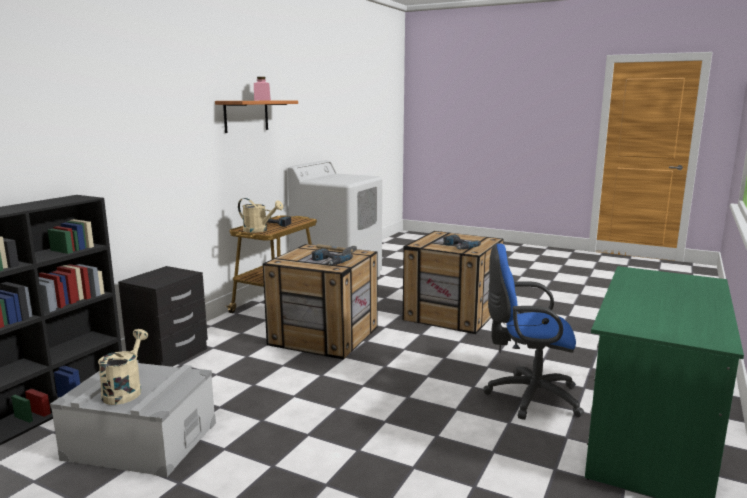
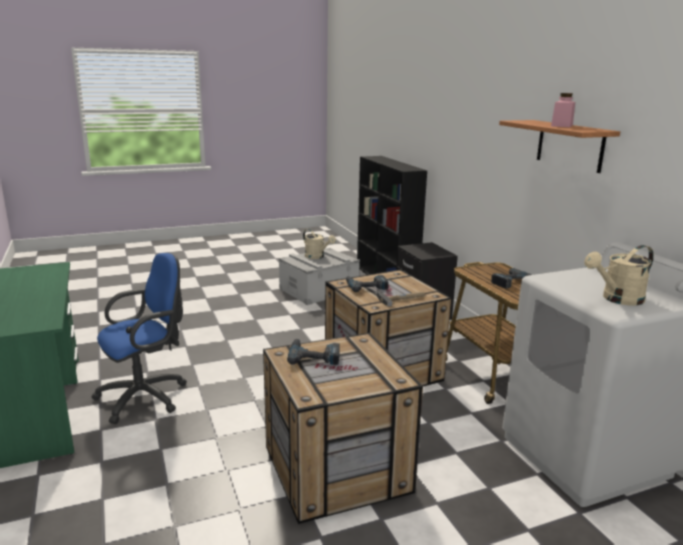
camera: 130 degrees right, 5 degrees up
(259, 230) = (480, 269): beige watering can -> beige watering can (617, 299)

